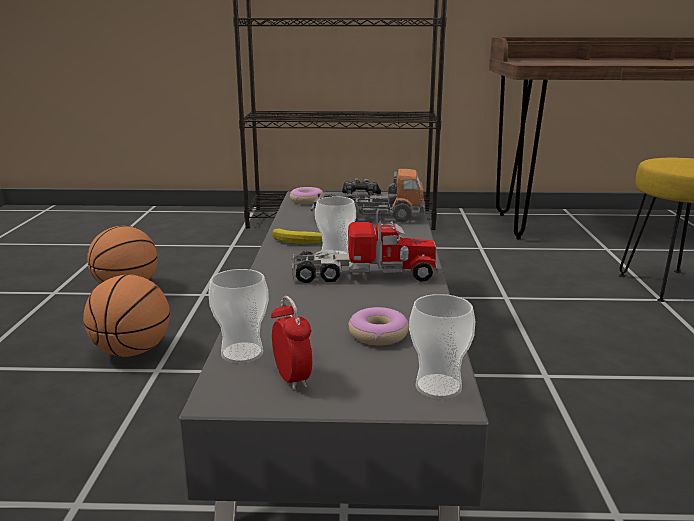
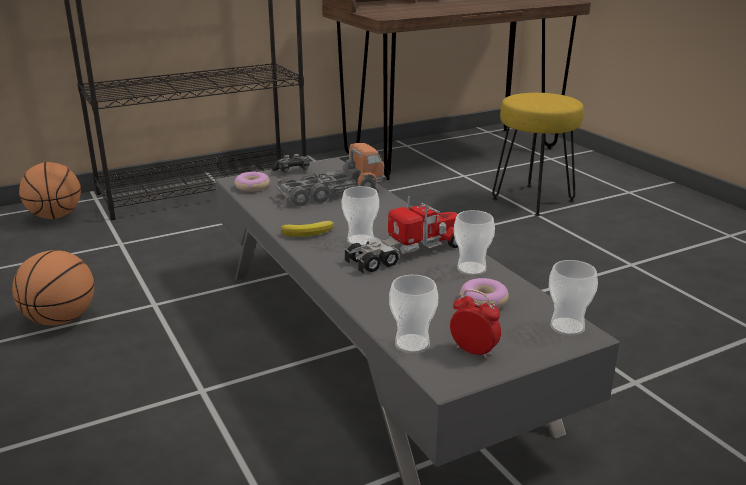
camera: 30 degrees left, 5 degrees up
(132, 352) = (154, 382): basketball -> basketball (55, 217)
(411, 303) = (471, 269): none -> cup

